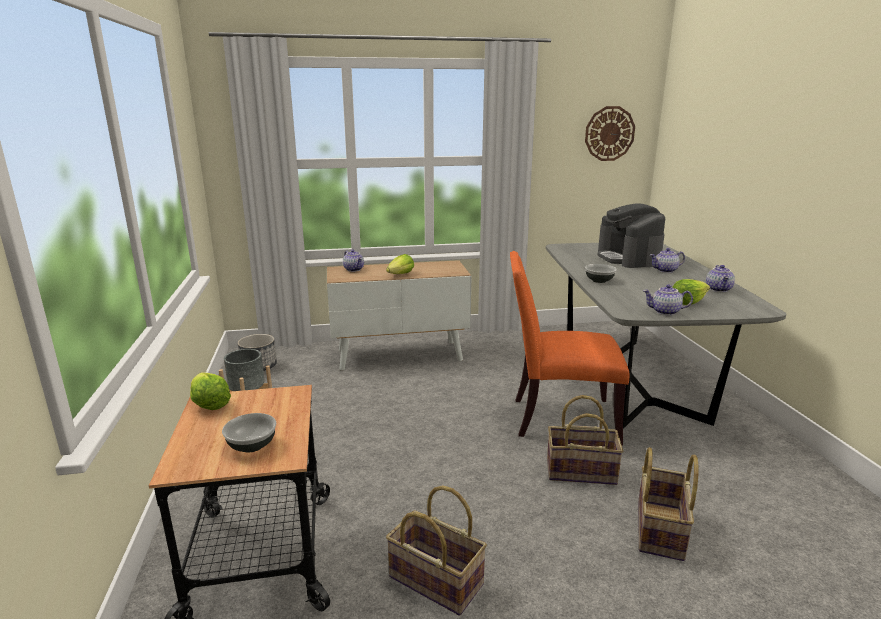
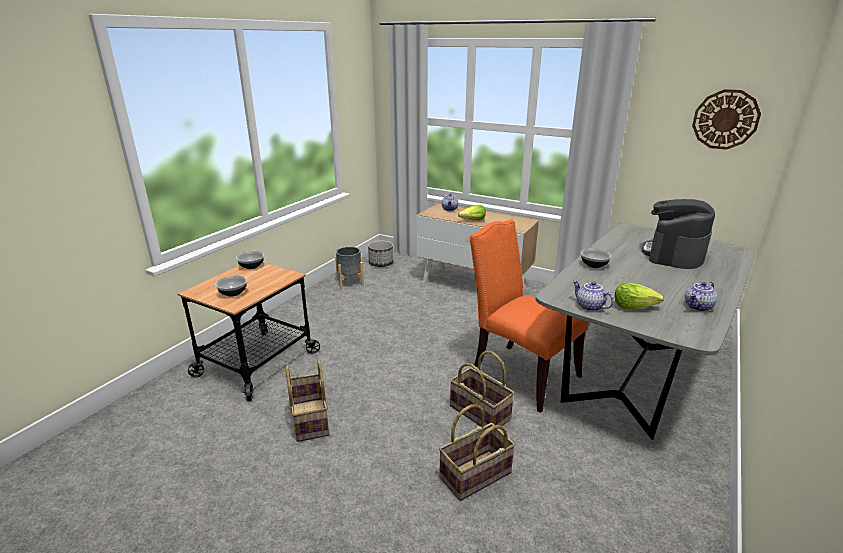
camera: 40 degrees right, 5 degrees up
(209, 403) = (251, 266): lettuce -> bowl
(665, 270) = (684, 275): teapot -> none

